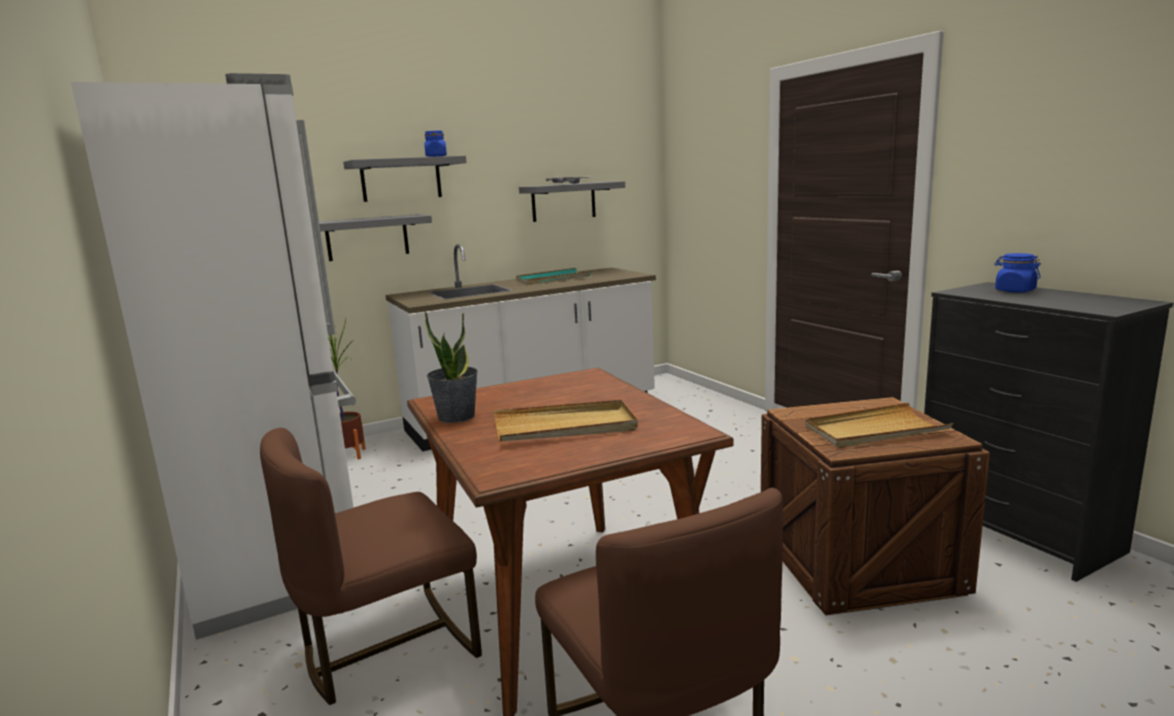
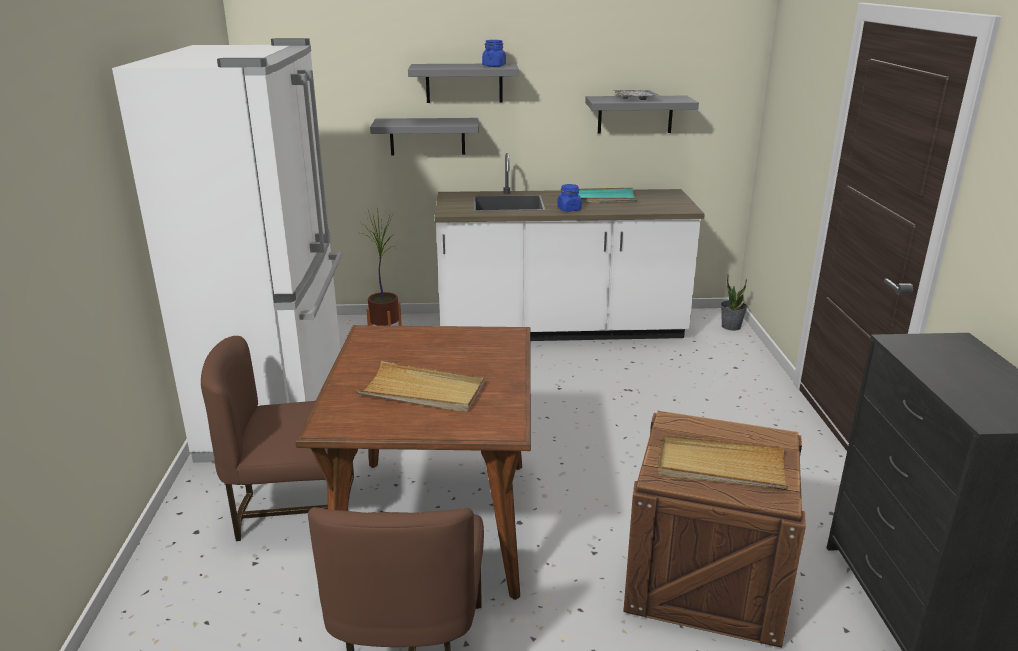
camera: 25 degrees right, 10 degrees up
(456, 416) = (363, 355): potted plant -> potted plant (731, 326)
(1014, 291) = (964, 357): blue jar -> blue jar (569, 209)

